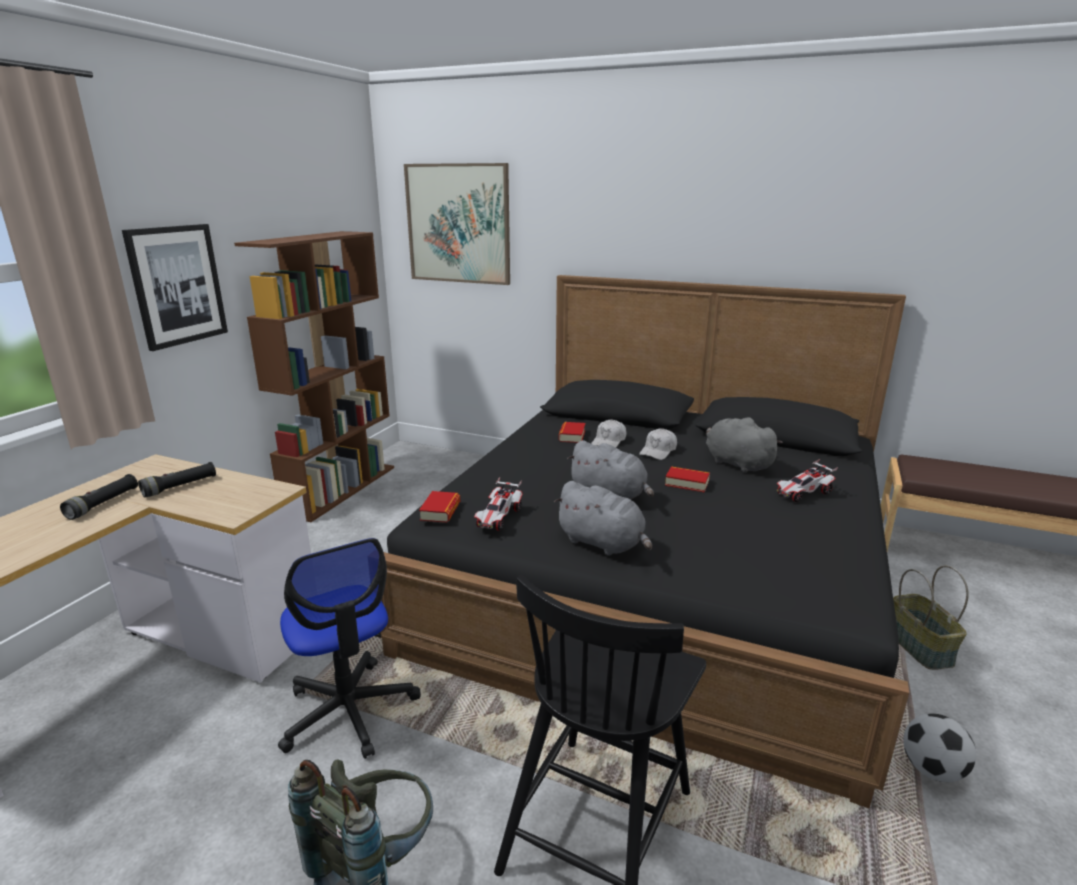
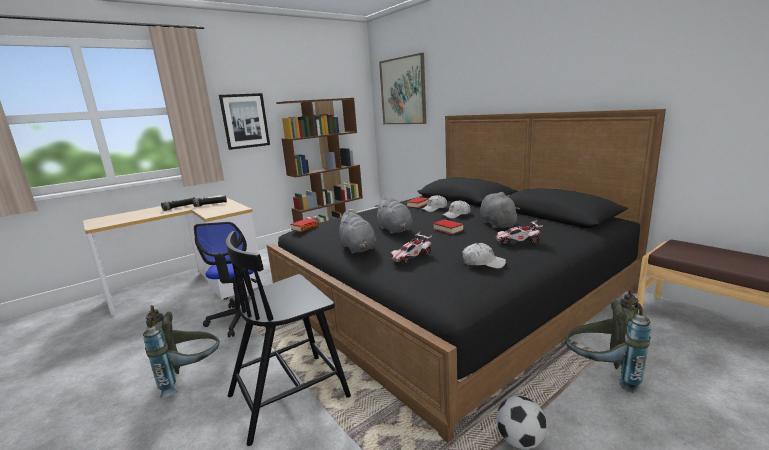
camera: 30 degrees right, 5 degrees down
(499, 517) = (325, 232): toy car -> toy car (411, 258)
(812, 539) = (483, 263): none -> white cap
(921, 647) = (601, 373): basket -> grey backpack

